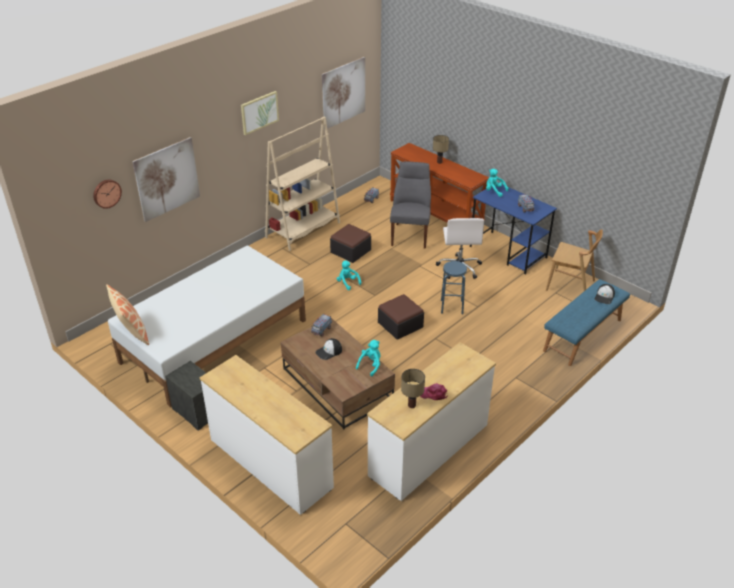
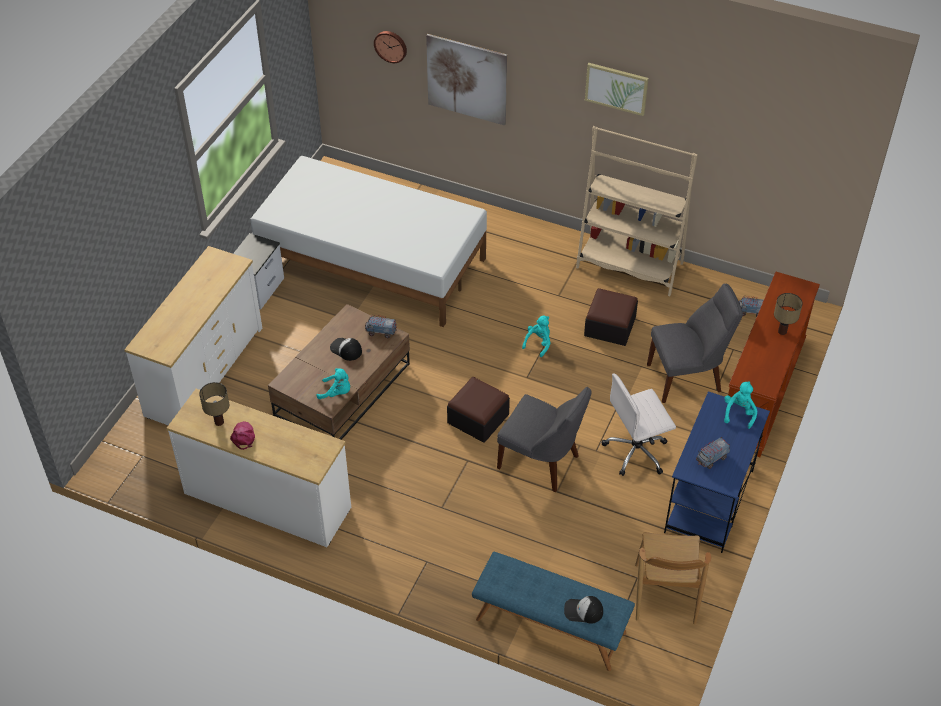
camera: 70 degrees right, 10 degrees up
(131, 332) = (286, 179): pillow -> none
(343, 93) = (774, 151): picture -> none
(452, 307) = (541, 463): blue stool -> grey chair

